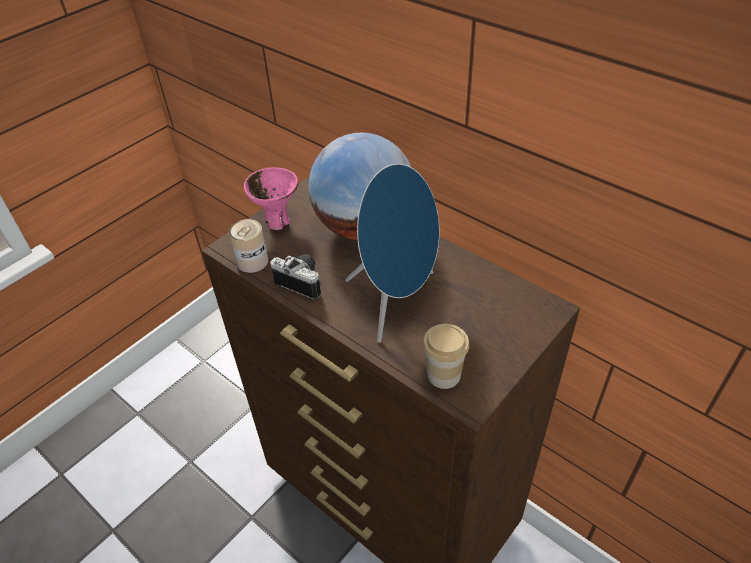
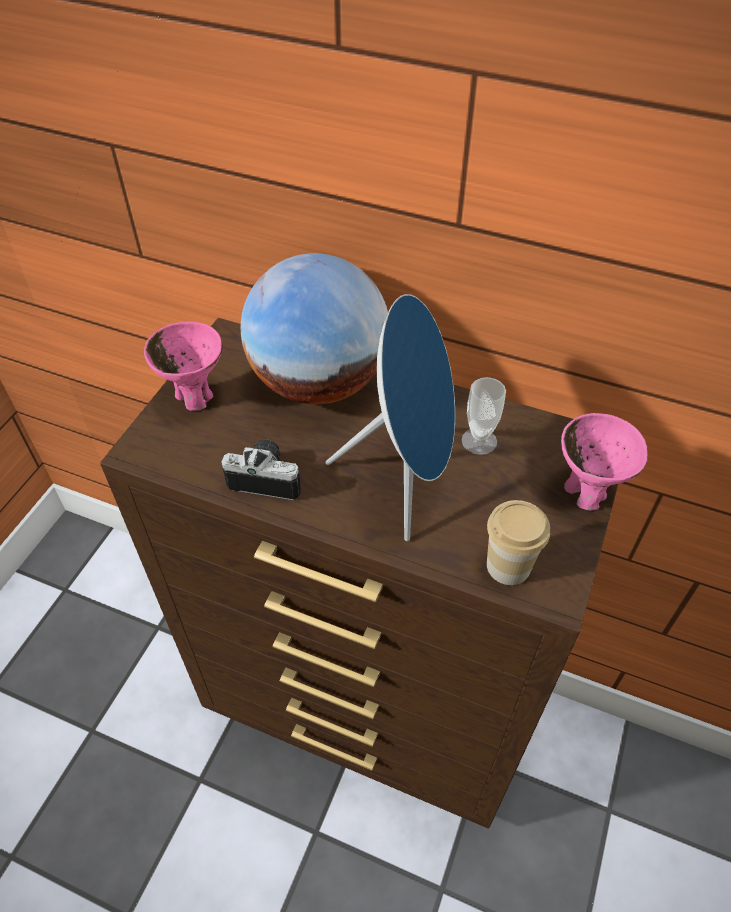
camera: 20 degrees left, 5 degrees up
(252, 261) = (183, 463): can -> none
(460, 288) = (479, 441): none -> cup
(525, 340) = (585, 493): none -> pink bowl

